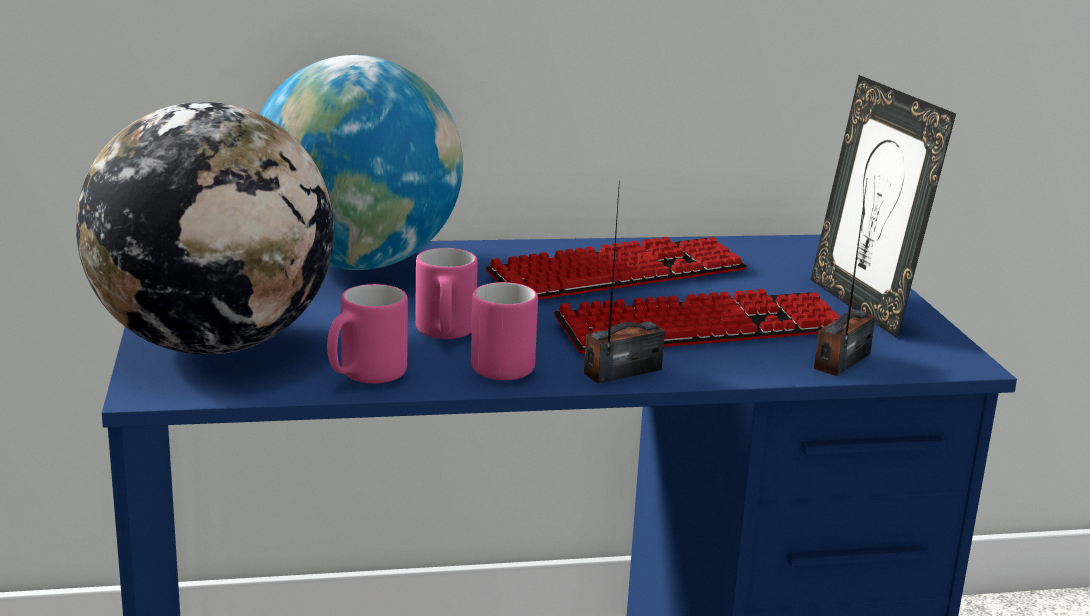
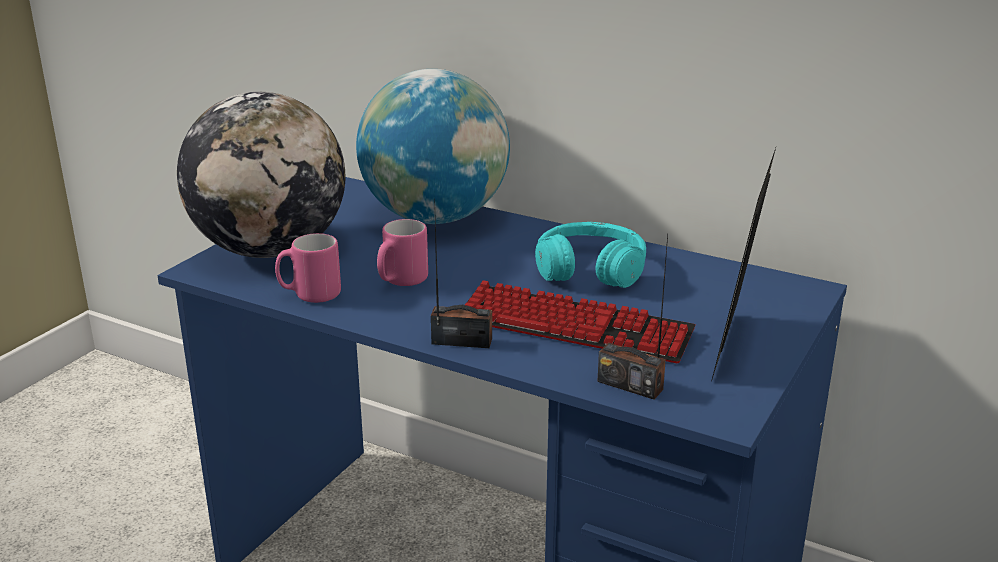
camera: 40 degrees right, 5 degrees up
(498, 365) = (395, 311): pink mug -> none
(618, 274) = (590, 270): keyboard -> turquoise headphones
(843, 361) = (630, 385): radio -> radio turned 135 degrees counterclockwise

